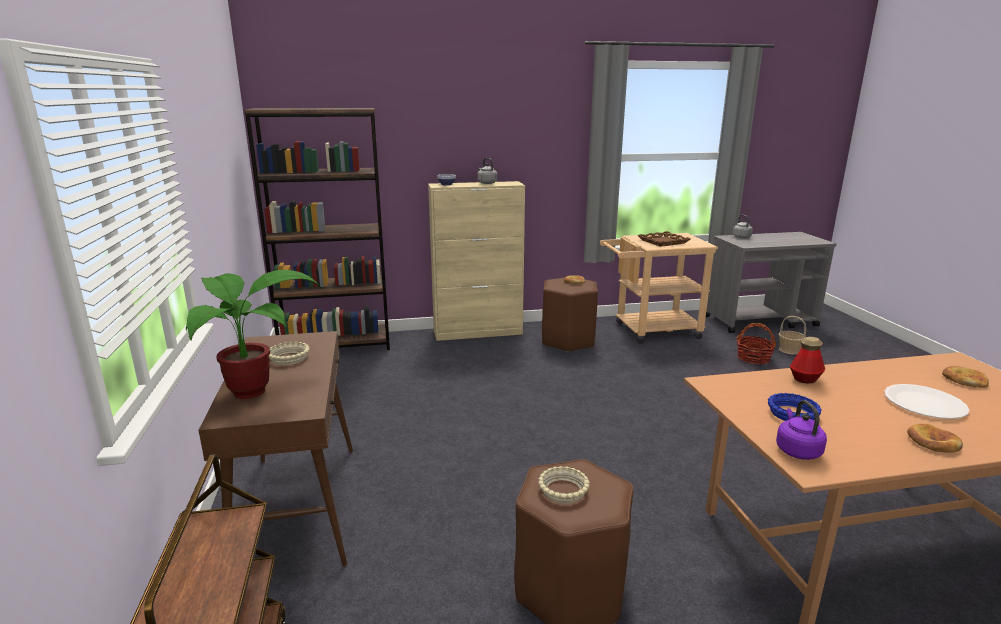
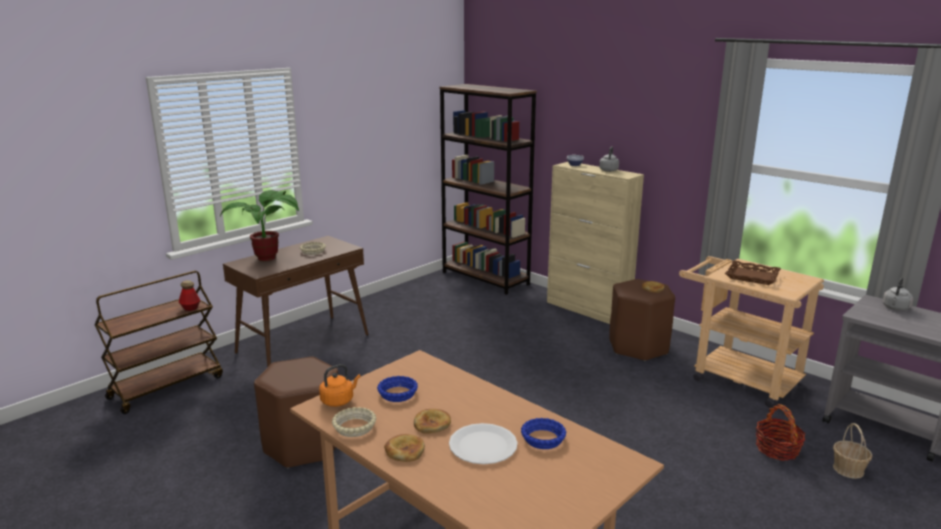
camera: 55 degrees right, 0 degrees up
(563, 490) = (293, 370): beige bowl -> beige bowl (355, 427)
(797, 450) = (339, 400): purple kettle -> orange kettle
(805, 379) = (473, 391): bottle -> bottle (190, 308)
(912, 377) = (542, 438): none -> blue bowl
(964, 380) = (573, 466): bread -> bread (432, 423)

